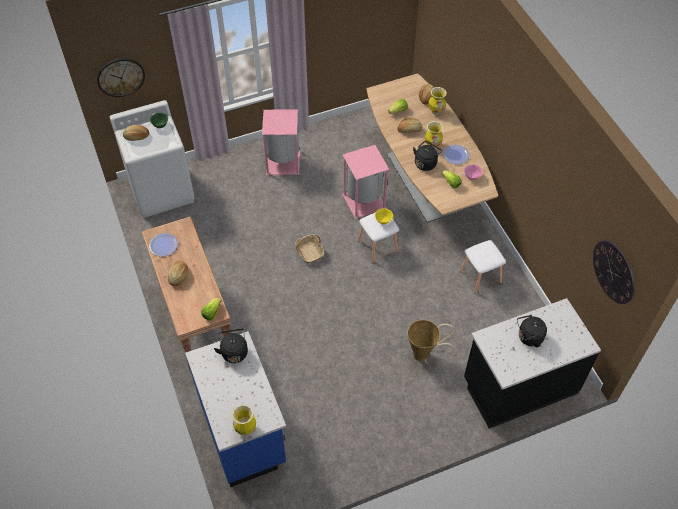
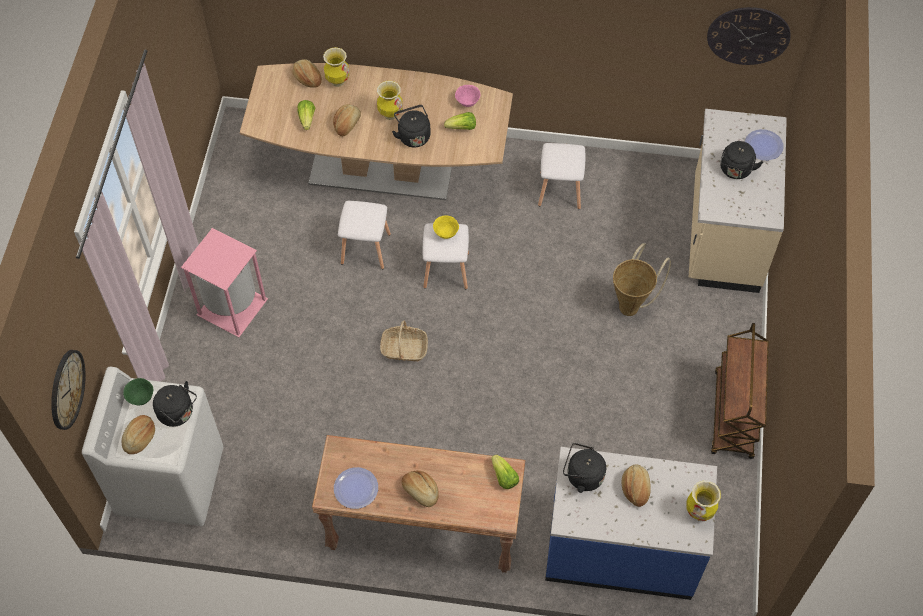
camera: 60 degrees left, 5 degrees up
(160, 144) = (178, 413): none -> black kettle
(242, 384) = (635, 488): none -> bread
(363, 201) = (364, 249): pink trash can -> white stool
(381, 454) = (733, 415): none -> brown cart
(456, 155) = (422, 99): plate -> plate (763, 146)
(519, 386) = (723, 234): black counter -> beige counter

